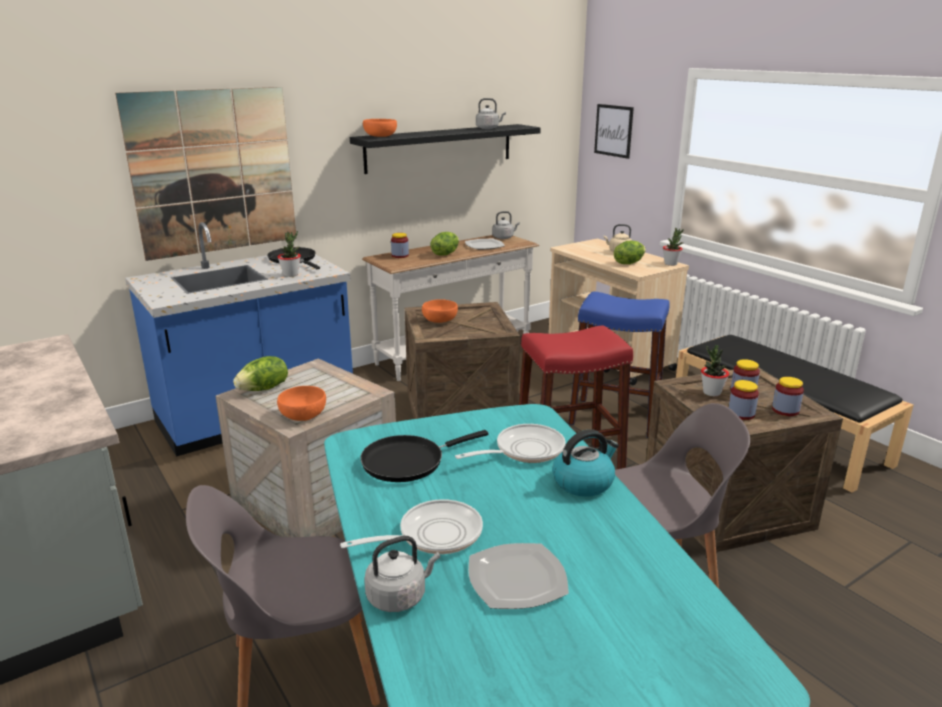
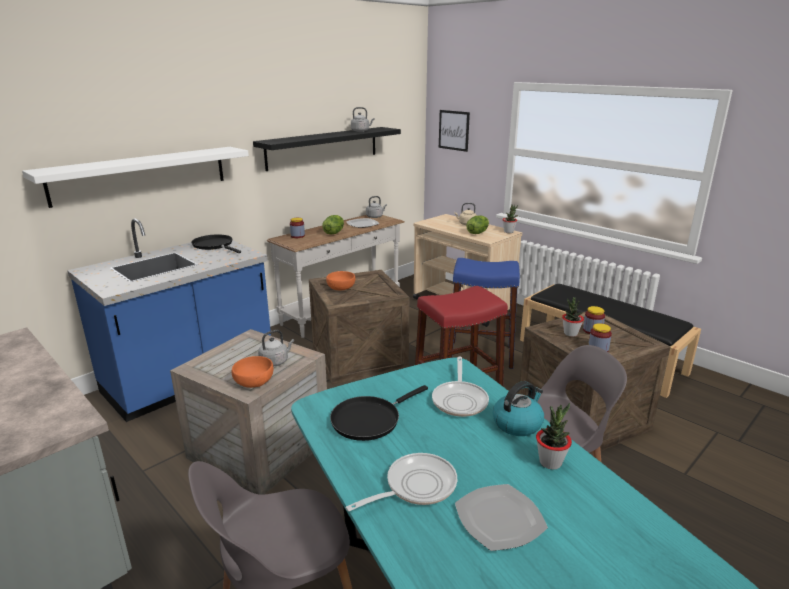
camera: 10 degrees left, 0 degrees up
(214, 172) = (141, 175): picture -> white shelf
(264, 389) = (212, 360): lettuce -> none
(291, 274) = (217, 259): potted plant -> potted plant (550, 462)
(380, 136) = (278, 140): orange bowl -> none
(399, 596) = (408, 550): grey kettle -> grey kettle (275, 361)
(524, 450) = (460, 400): frying pan -> frying pan turned 135 degrees clockwise
(785, 410) = (628, 343): jar -> none

